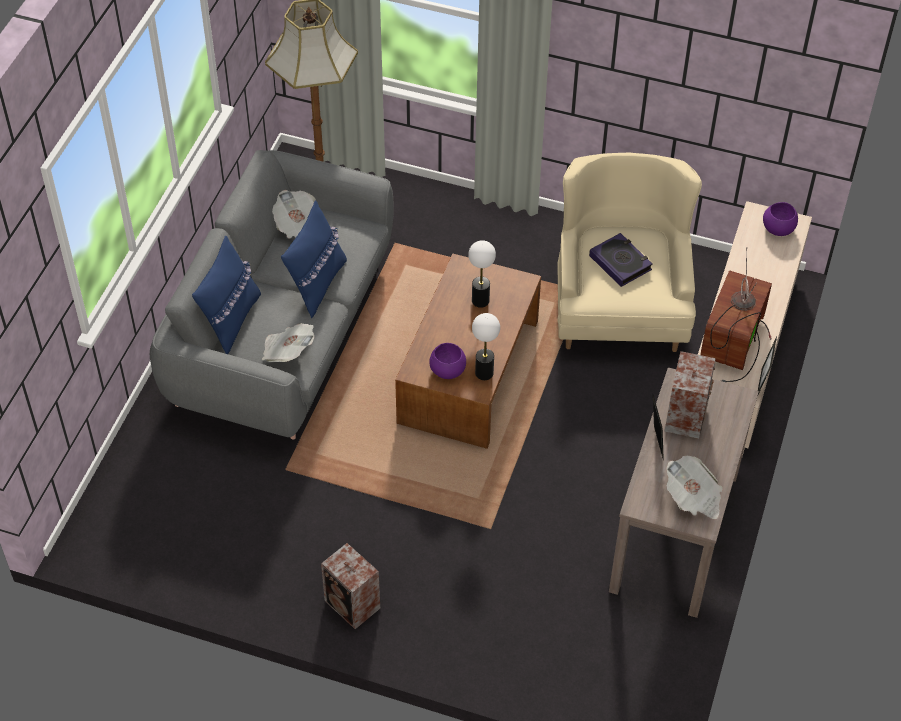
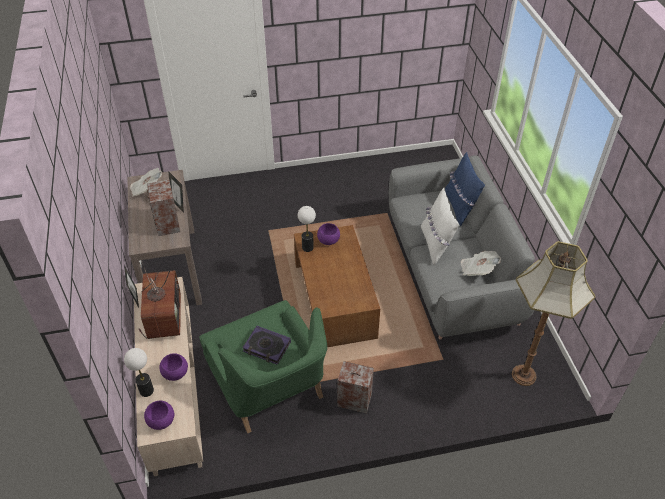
camera: 150 degrees right, 5 degrees down
(288, 352) = (415, 204): newspaper -> none
(317, 285) = (436, 244): blue pillow -> white pillow
(353, 606) = (309, 177): speaker -> speaker (353, 399)
(480, 301) = (340, 286): table lamp -> table lamp (146, 390)
(619, 305) = (269, 386): beige armchair -> green armchair
(745, 269) = (175, 373): none -> purple bowl

